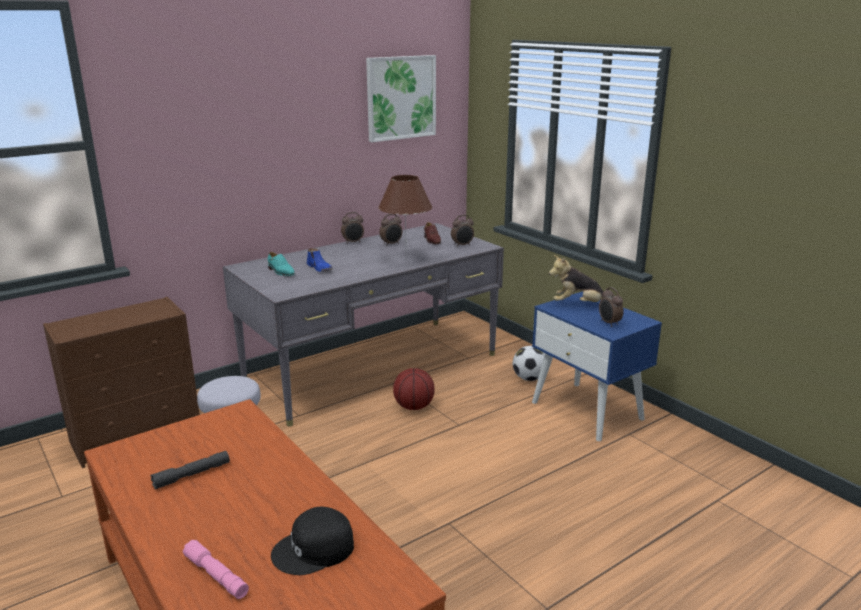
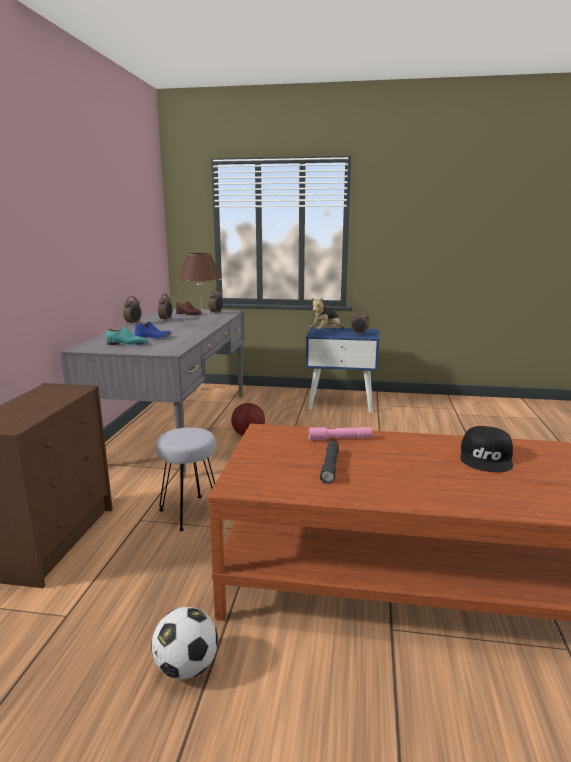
camera: 45 degrees left, 5 degrees down
(216, 576) = (483, 492): pink flashlight -> pink flashlight (339, 438)
(401, 97) = (137, 200): picture -> none
(529, 378) = (284, 400): football -> football (186, 667)

